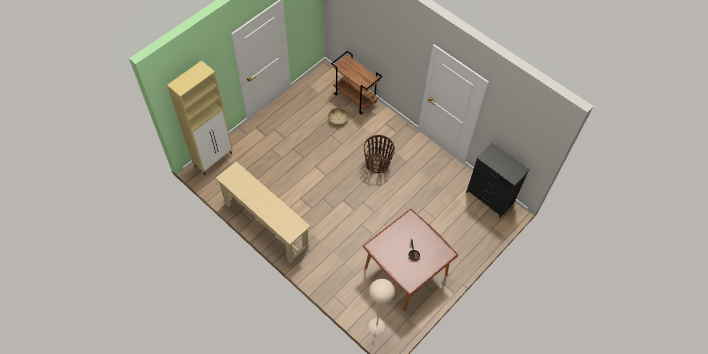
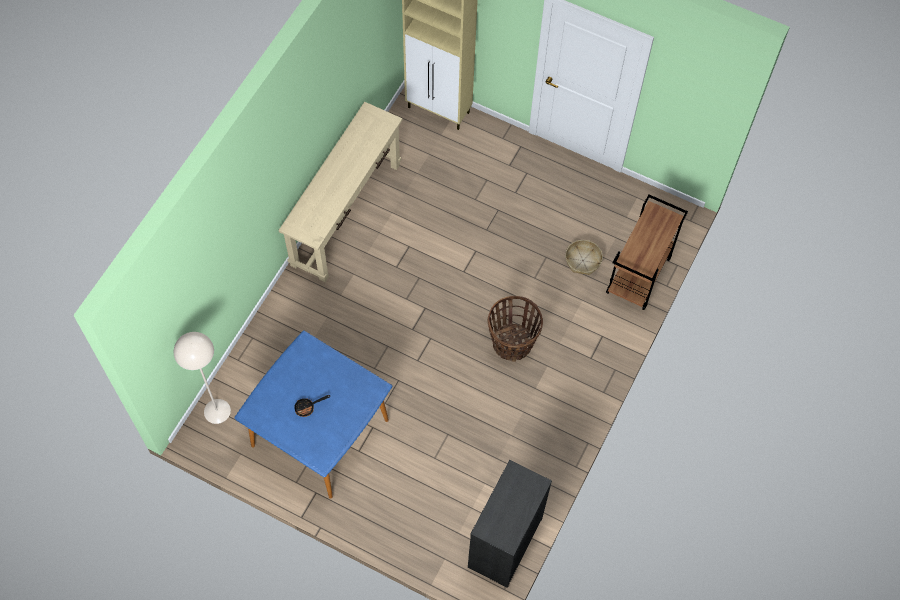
camera: 75 degrees right, 5 degrees up
(405, 271) = (320, 432): brown dining table -> blue dining table

